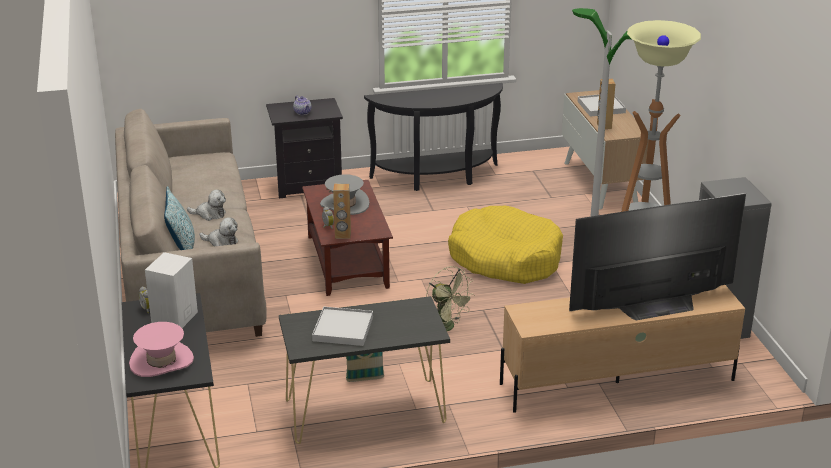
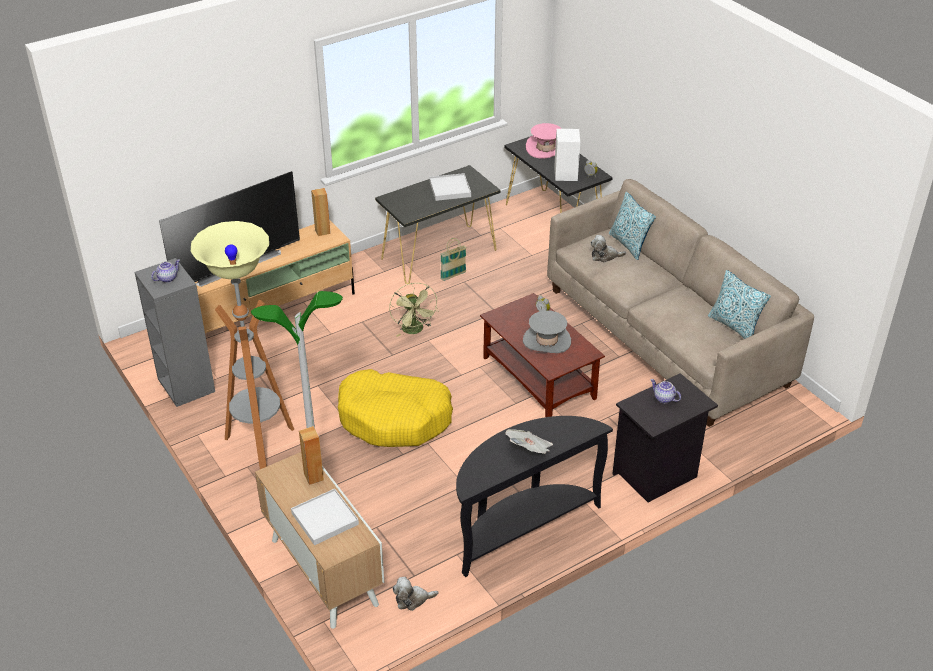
camera: 160 degrees right, 10 degrees up
(171, 168) = (734, 326): none -> pillow
(210, 214) = (640, 278): plush toy -> plush toy (412, 599)
(343, 235) = (523, 306): brown speaker -> brown speaker (322, 231)
(435, 95) = (530, 450): none -> newspaper
(446, 327) = (415, 330): green fan -> green fan turned 135 degrees counterclockwise
(732, 190) = (167, 278): none -> teapot

